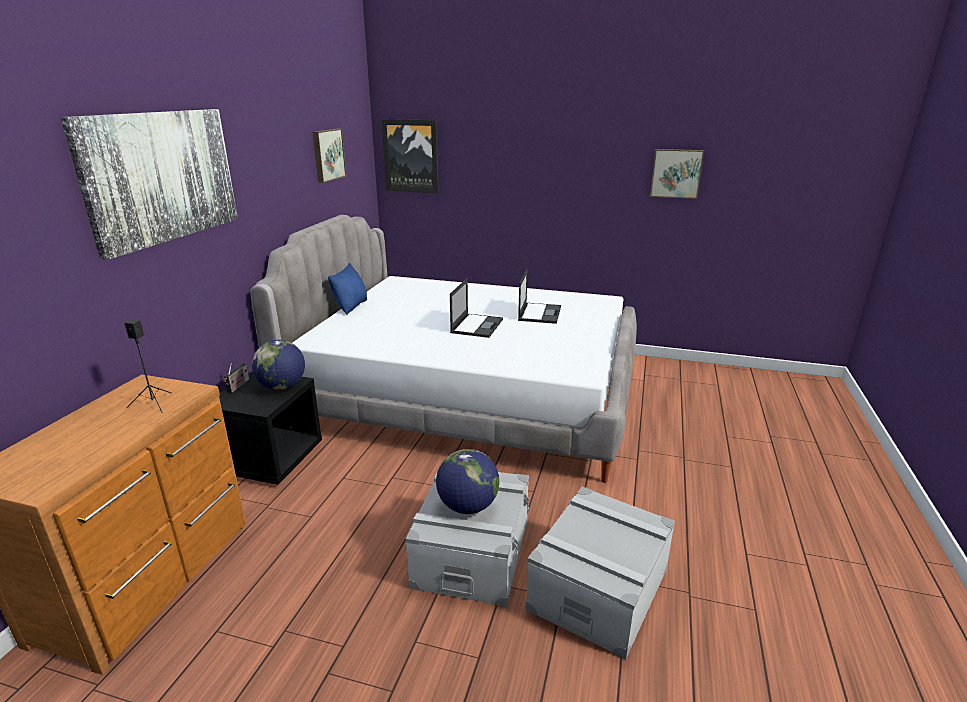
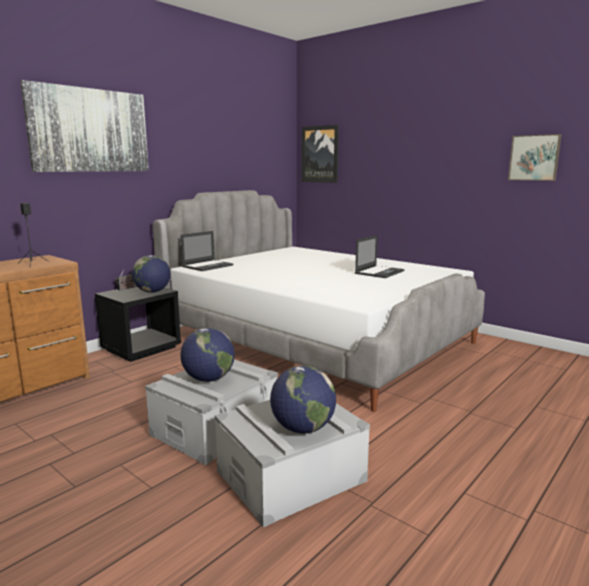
camera: 25 degrees right, 10 degrees down
(327, 155) = (245, 145): picture -> none
(351, 306) = (241, 256): blue pillow -> none
(477, 325) = (317, 273): laptop -> laptop (208, 266)
(626, 546) = (302, 428): none -> globe

